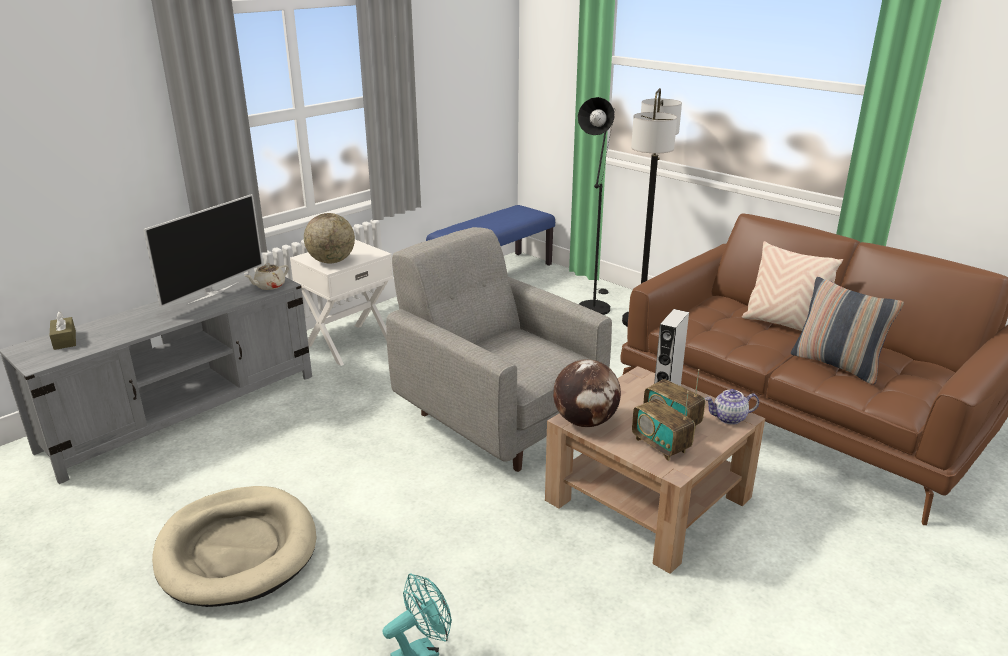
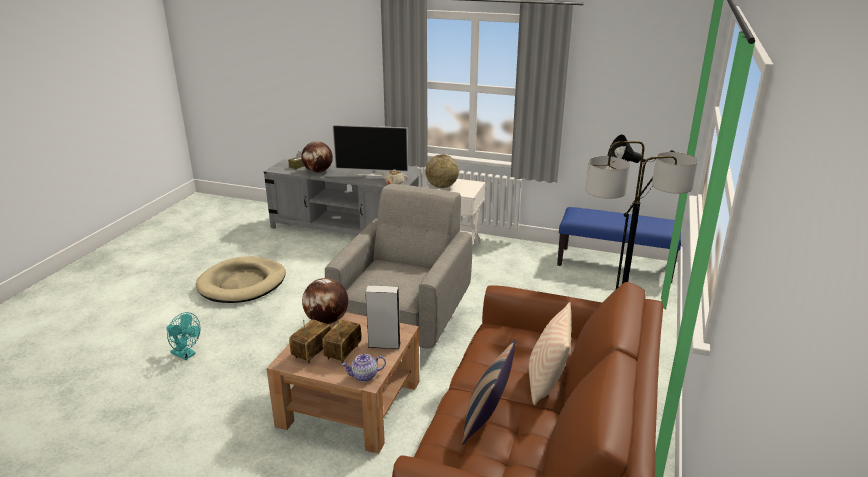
camera: 65 degrees right, 0 degrees up
(124, 329) = (318, 171): none -> globe
(729, 418) = (364, 376): teapot -> teapot turned 75 degrees counterclockwise

